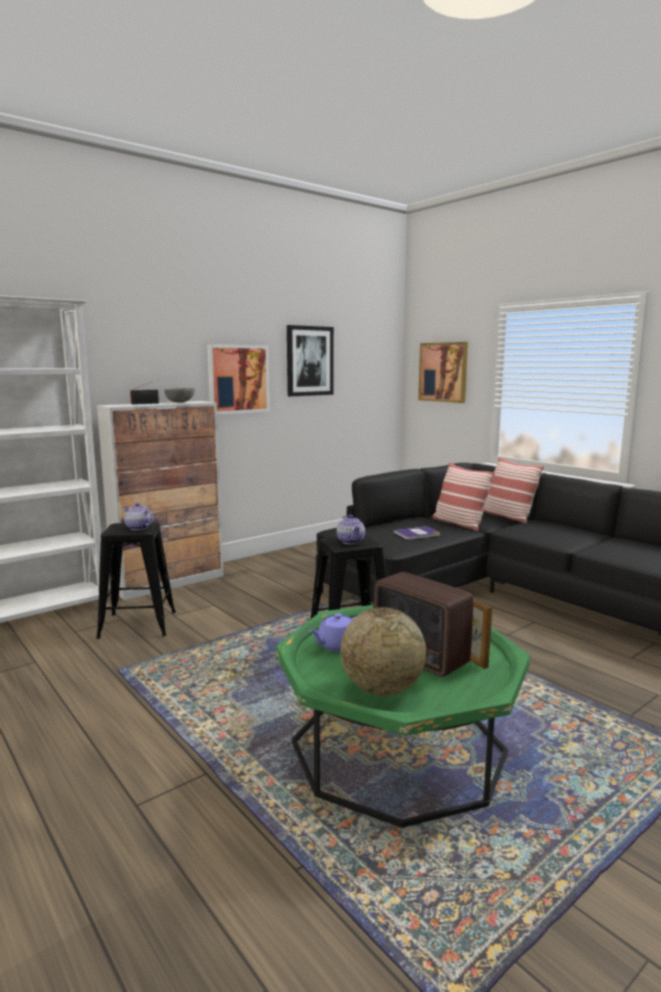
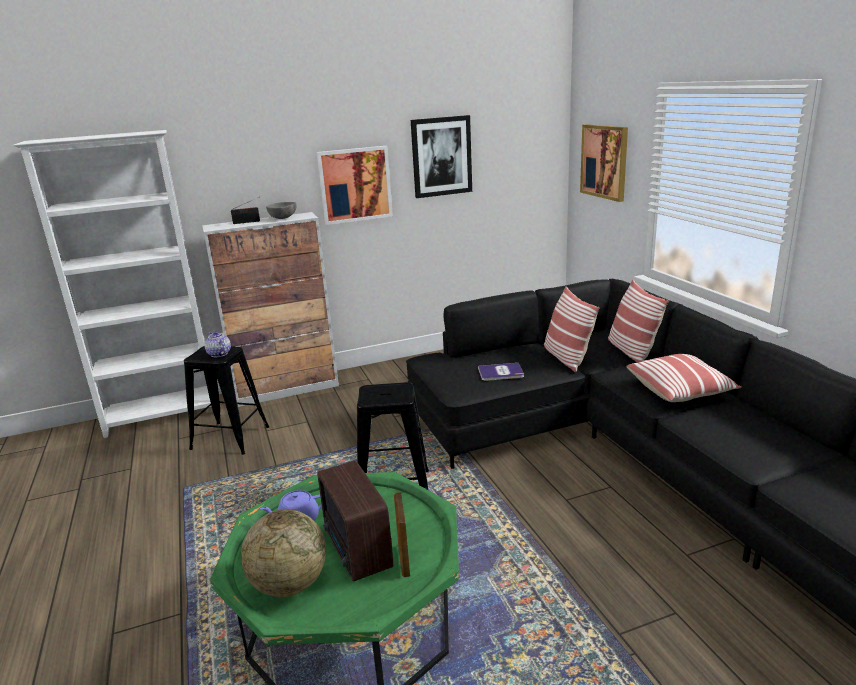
camera: 20 degrees right, 10 degrees up
(351, 541) = (386, 393): teapot -> none
(571, 535) = (680, 390): none -> pillow

